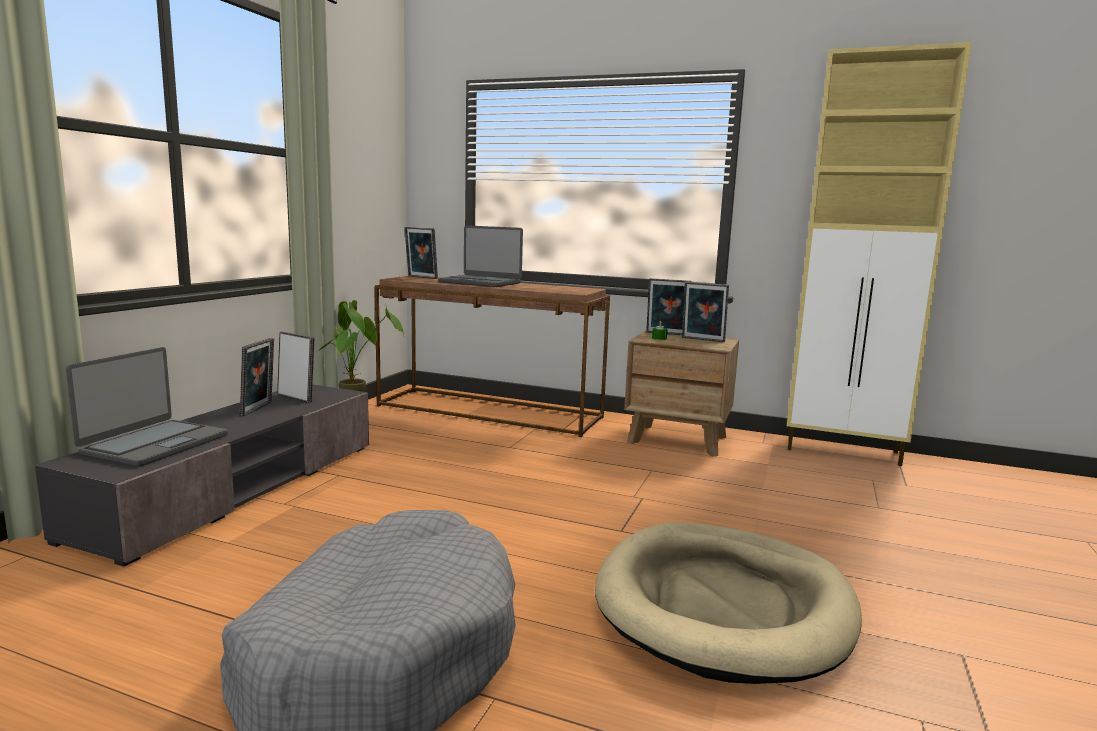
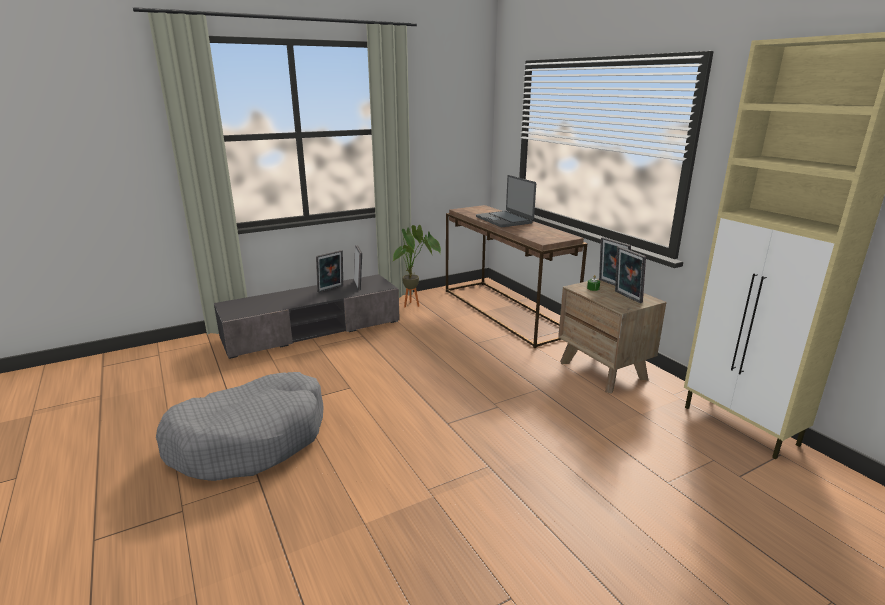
camera: 40 degrees right, 10 degrees up
(154, 444) = (262, 302): laptop -> none
(421, 277) = (480, 209): picture frame -> none
(723, 606) = (424, 493): beige dog bed -> none

